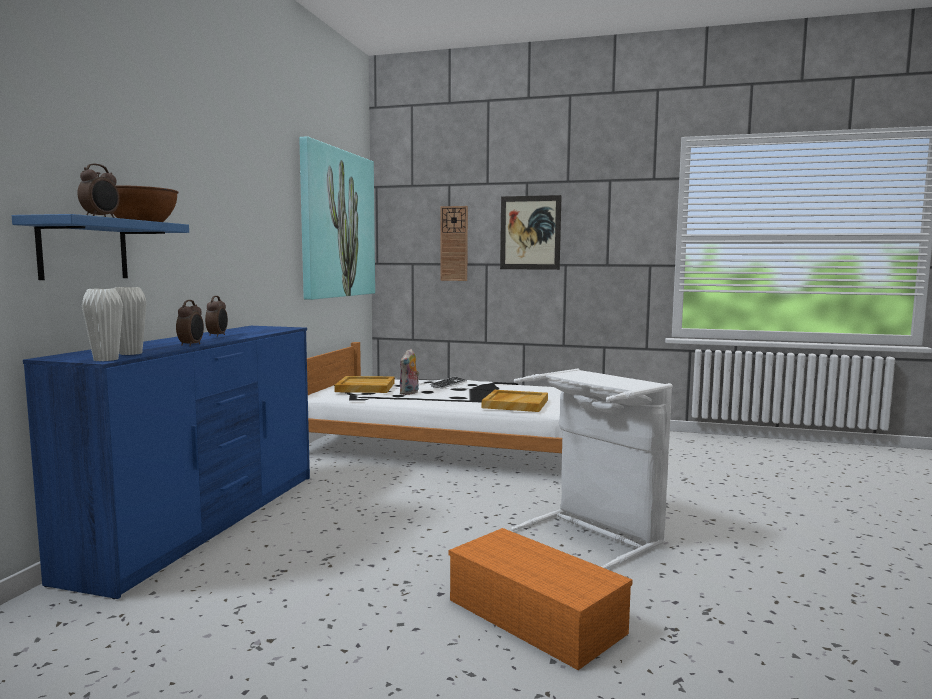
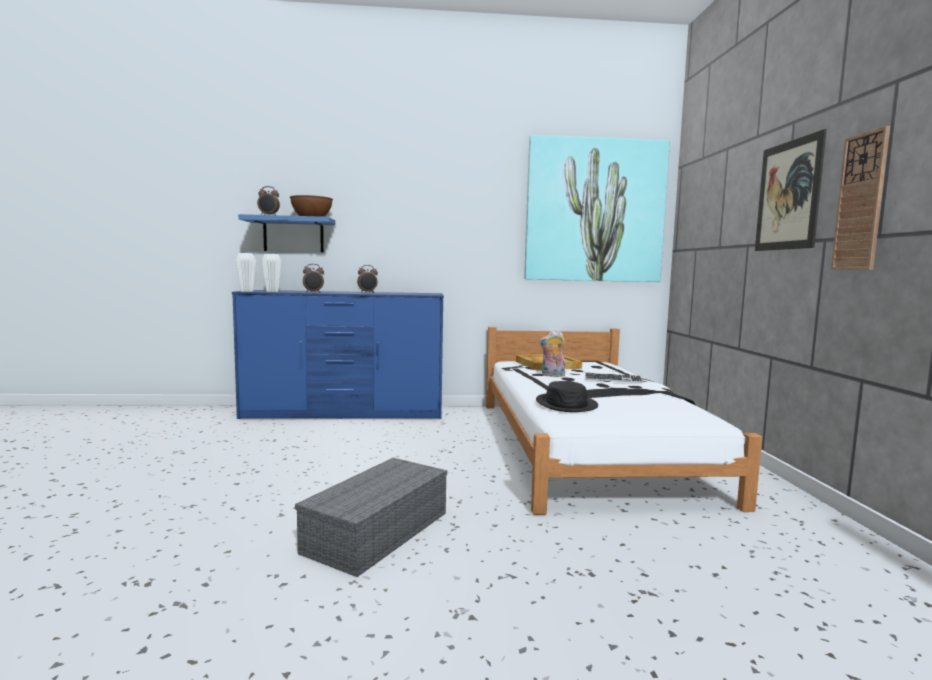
camera: 70 degrees right, 0 degrees up
(454, 243) = (723, 221): wall clock -> wall clock (860, 202)
(515, 404) = (566, 404): beige tray -> black hat
(538, 616) = (191, 519): orange storage box -> none
(596, 533) = (377, 533): white laundry basket -> grey storage box

